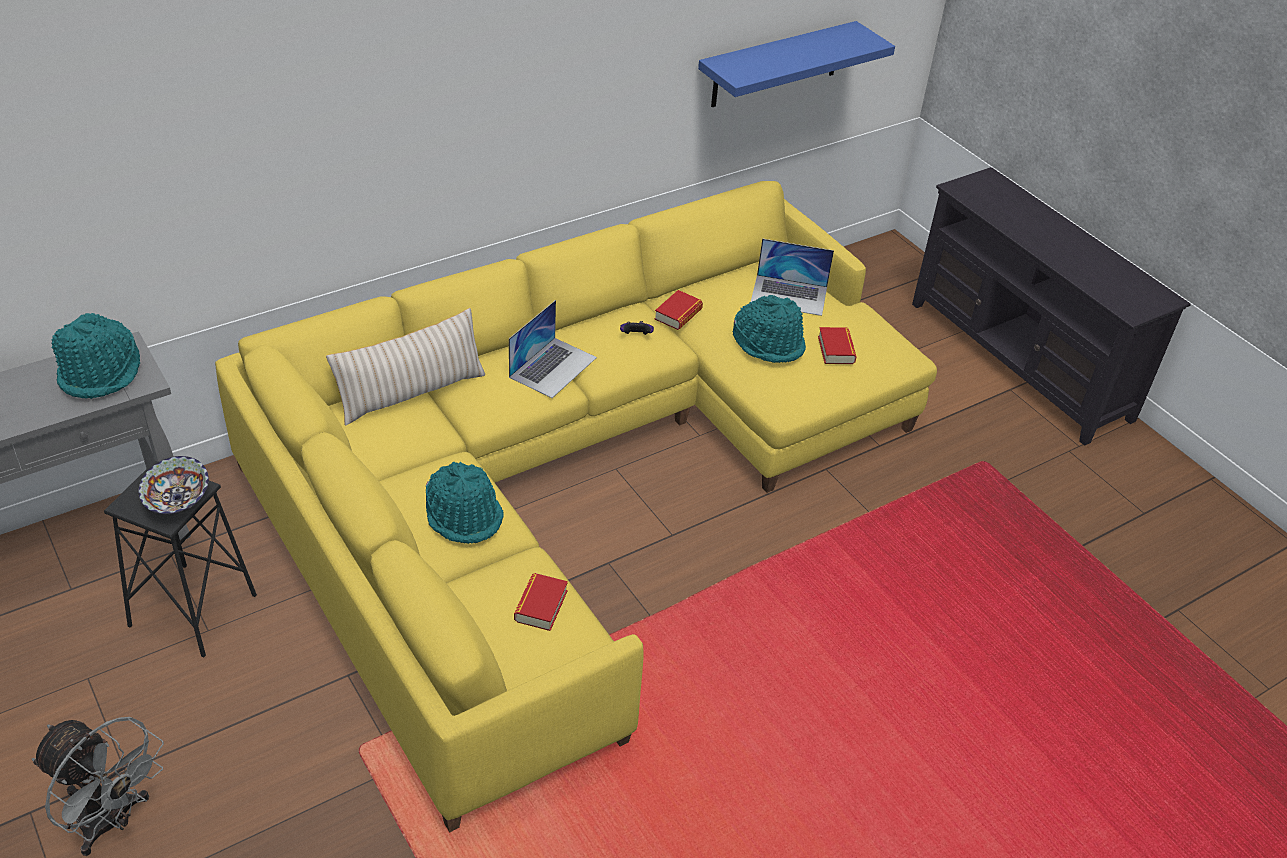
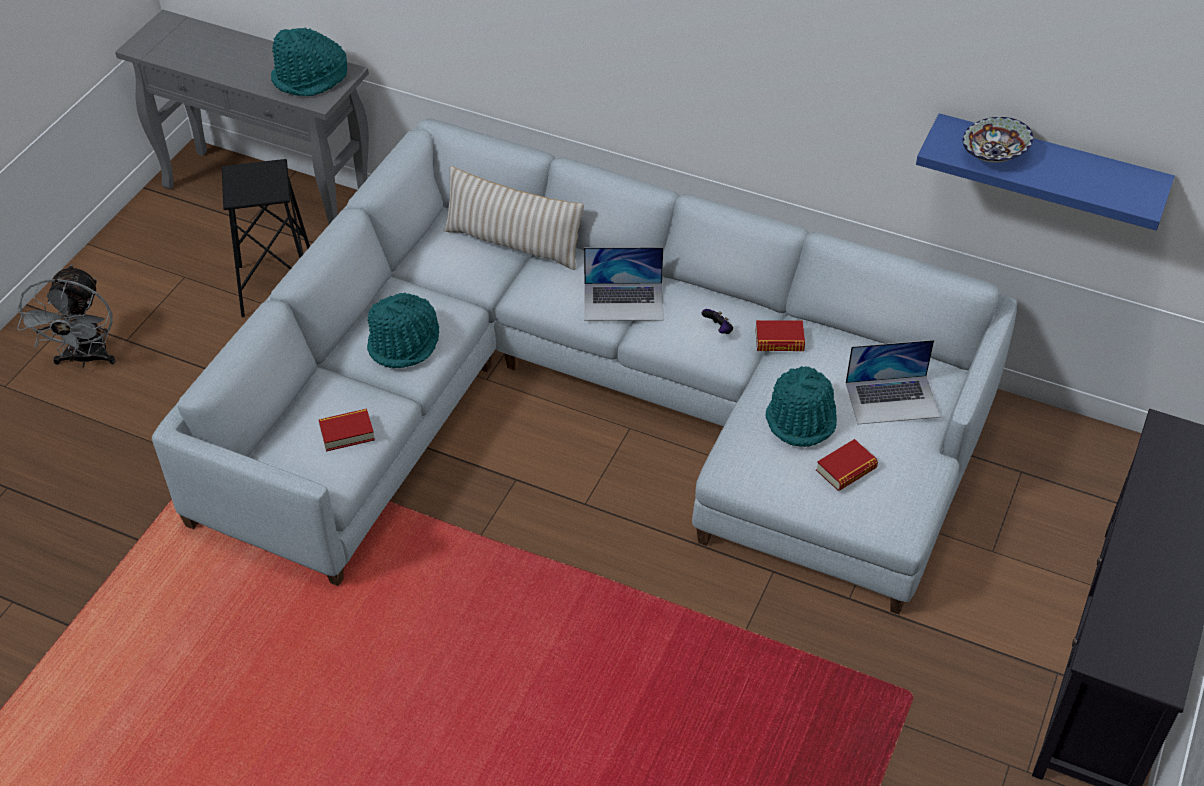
camera: 60 degrees right, 5 degrees up
(178, 500) = (257, 191): bowl -> bowl (994, 155)
(572, 474) = (595, 405): yellow sofa -> grey sofa
(789, 295) = (892, 399): laptop -> laptop turned 75 degrees counterclockwise

